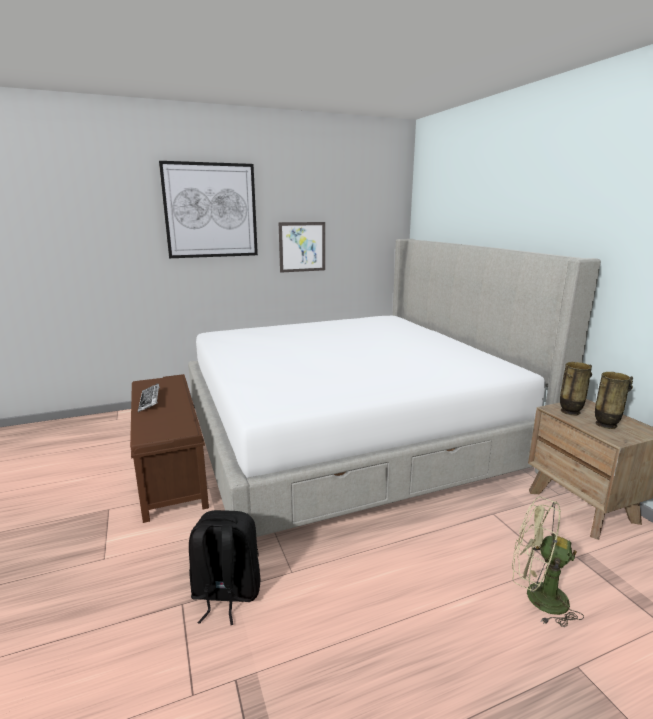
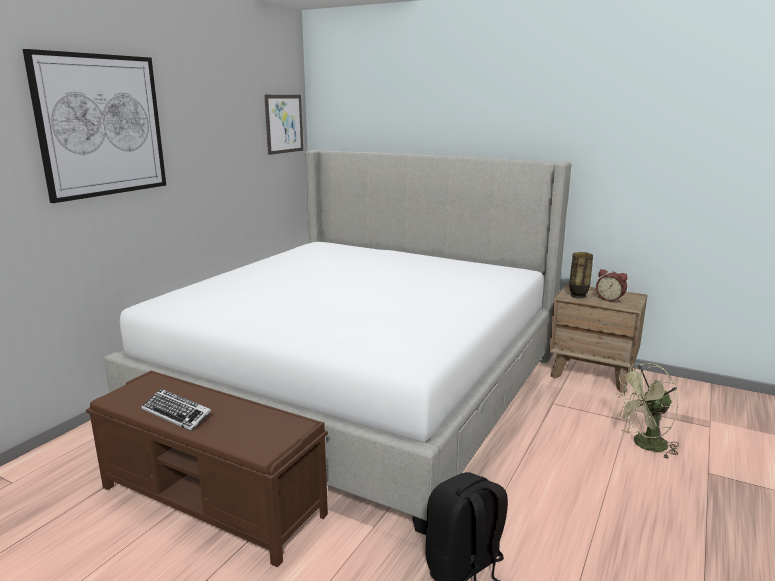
camera: 40 degrees left, 0 degrees up
(302, 247) = (211, 169): picture -> picture (284, 124)
(606, 425) = (610, 299): vase -> alarm clock

